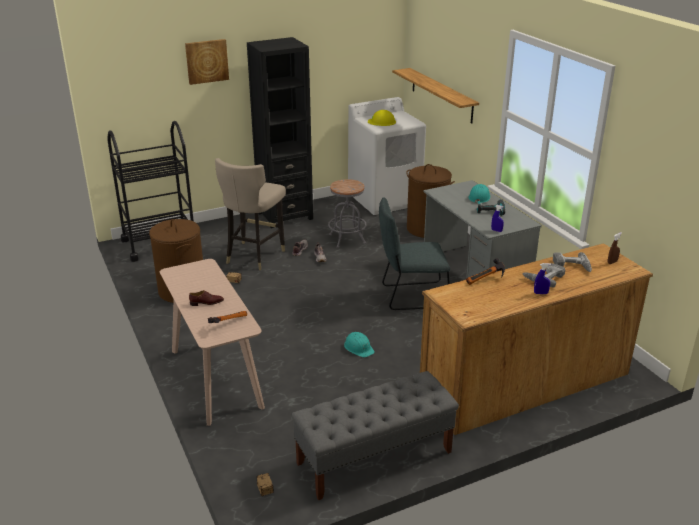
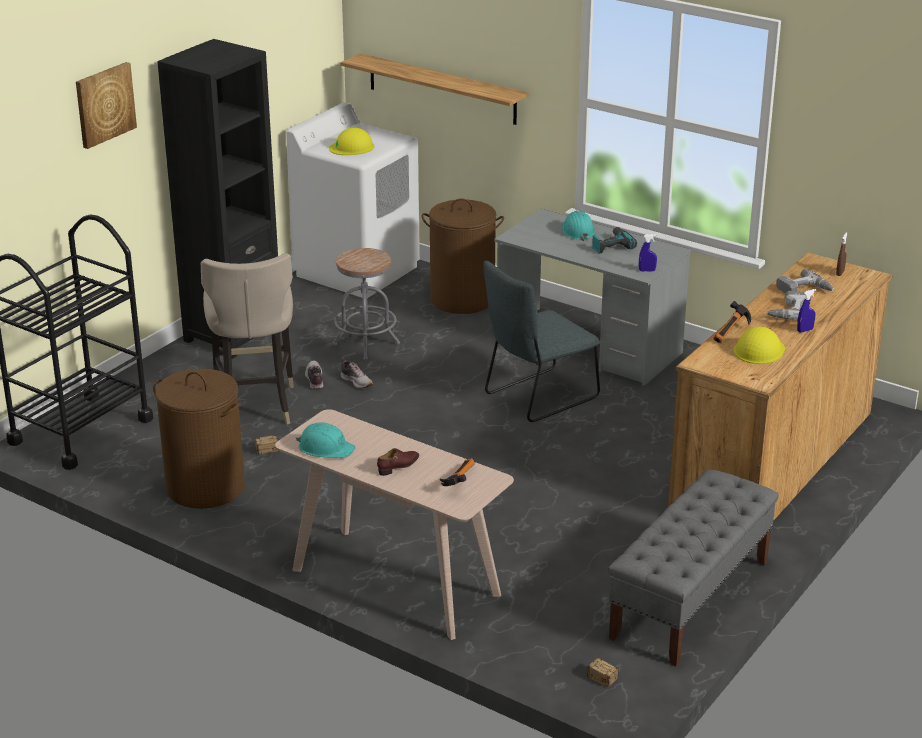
camera: 30 degrees left, 0 degrees up
(358, 348) = (539, 483): turquoise hard hat -> turquoise hard hat (325, 448)
(491, 297) = (759, 350): none -> yellow hard hat

